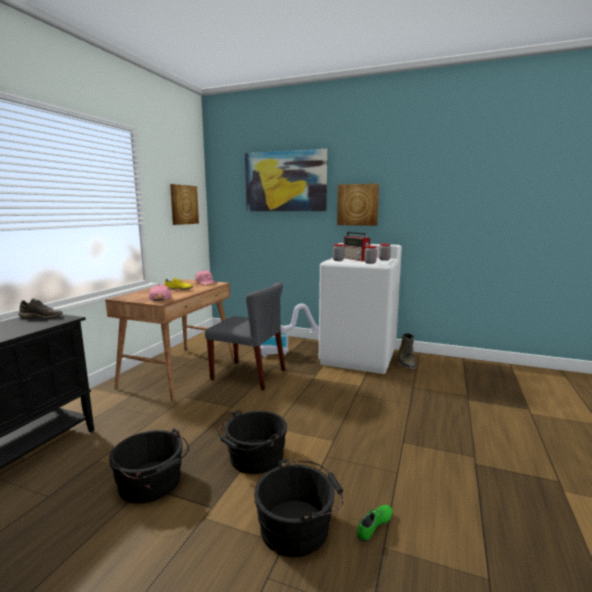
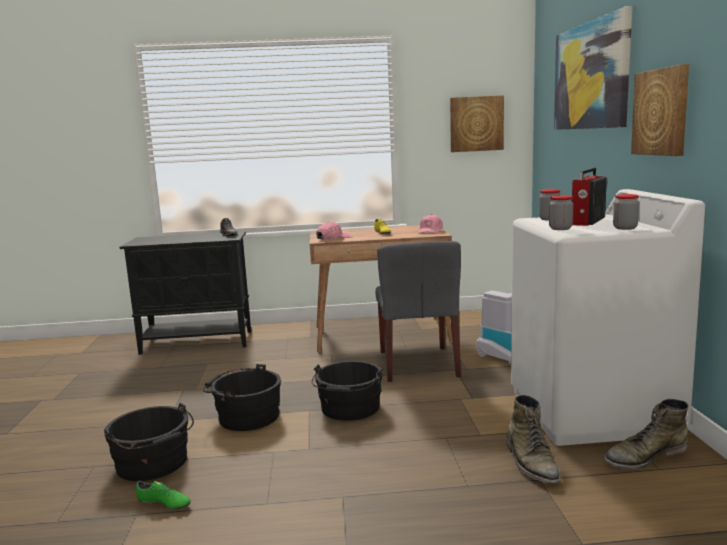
camera: 65 degrees right, 0 degrees up
(152, 483) = (187, 391): black bucket -> black bucket (349, 409)
(396, 383) = (531, 462): none -> green boot

